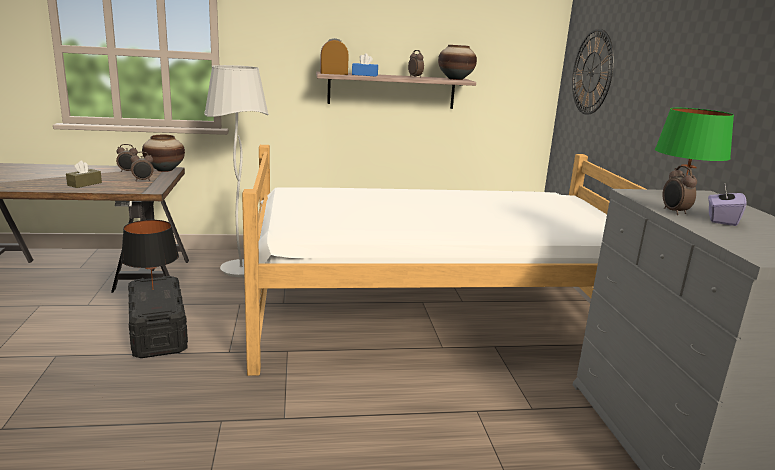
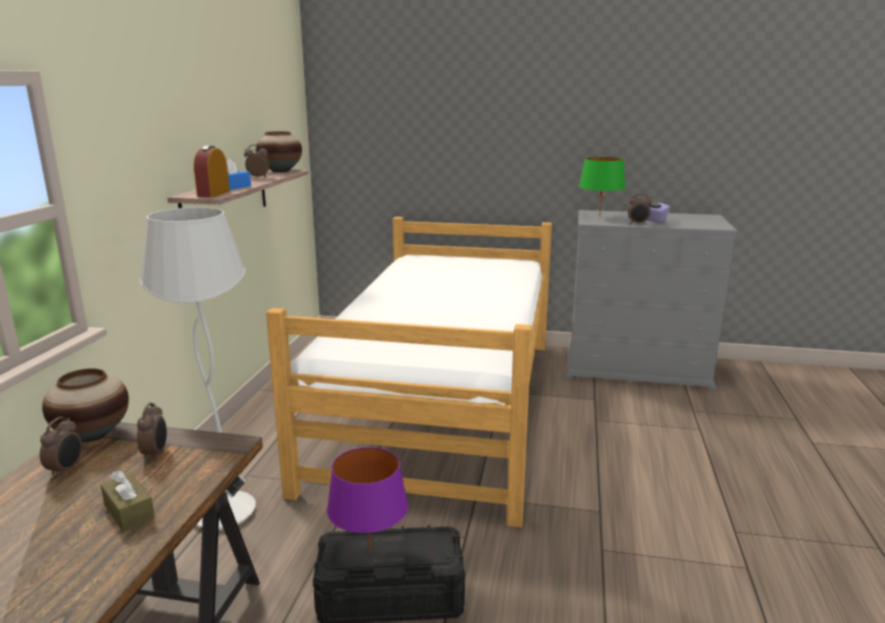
camera: 70 degrees left, 0 degrees up
(153, 289) = (369, 551): black table lamp -> purple table lamp
(591, 72) = (375, 141): wall clock -> none

